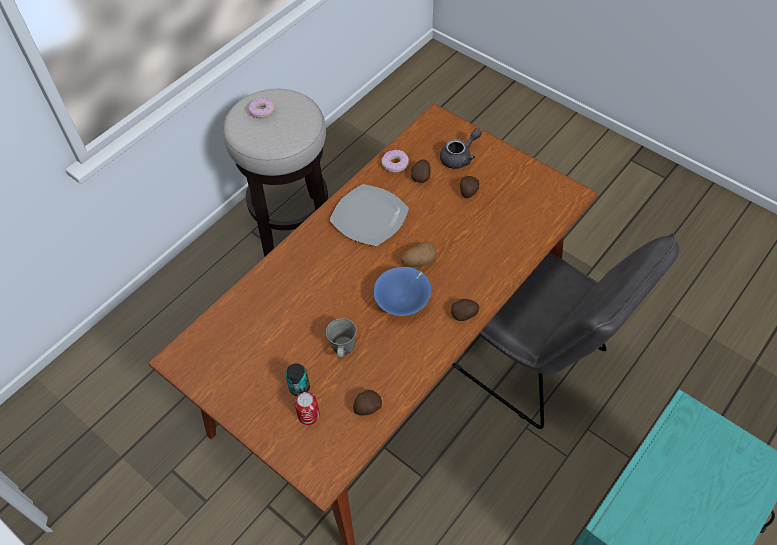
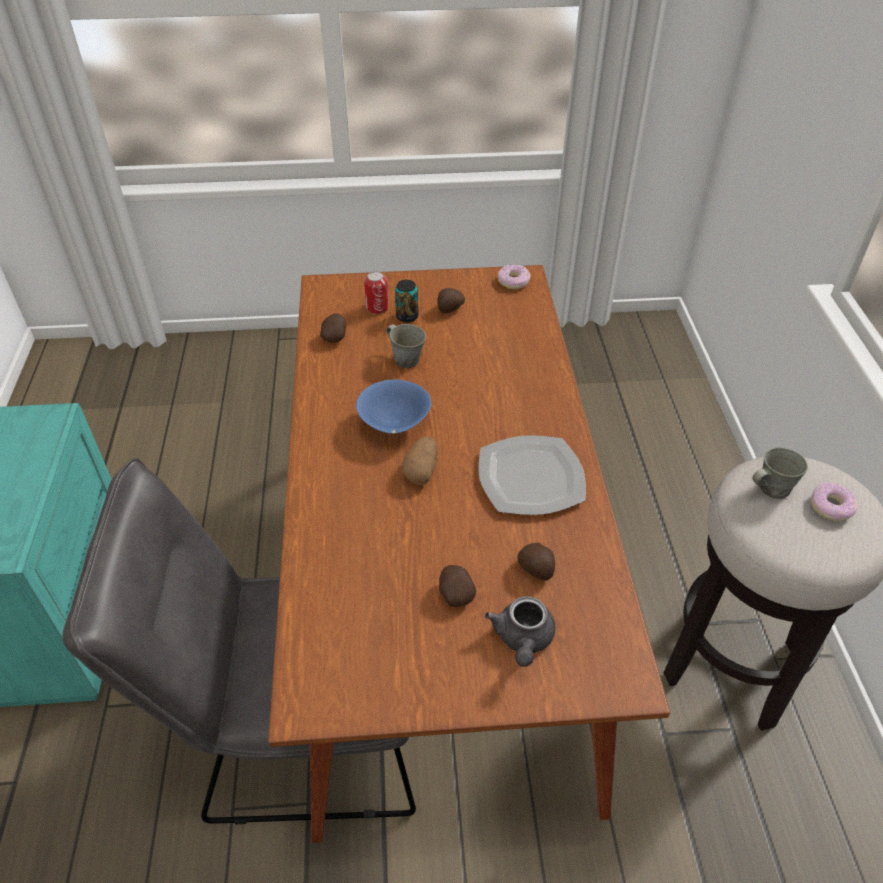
camera: 135 degrees right, 10 degrees down
(272, 134) = (771, 488): none -> grey mug
(395, 164) = (587, 562): donut -> donut (513, 281)
(464, 314) = (318, 454): potato -> potato (449, 309)

